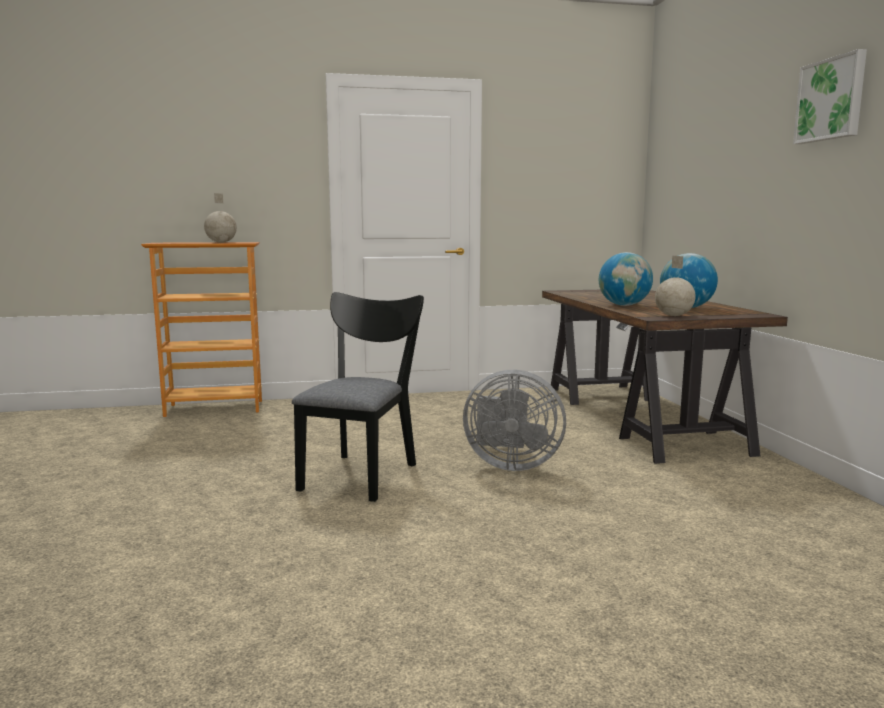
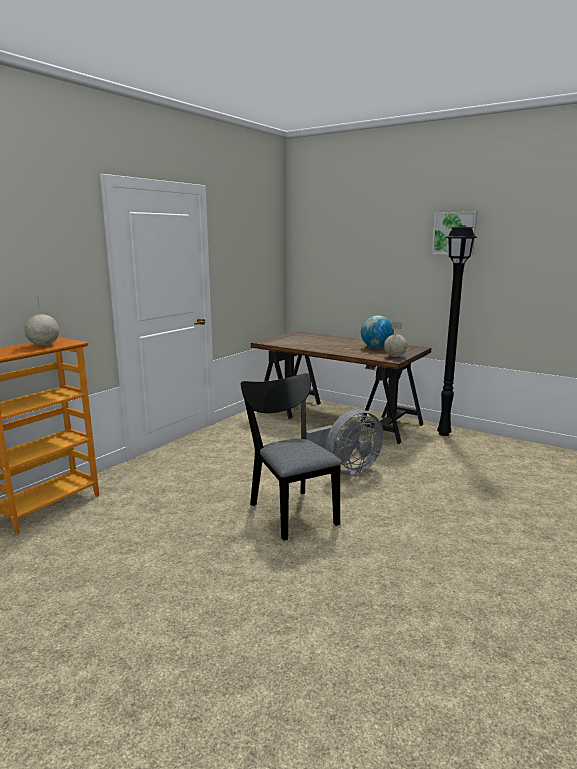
camera: 45 degrees left, 5 degrees up
(624, 305) = (344, 351): globe -> none
(769, 475) = (445, 434): none -> black floor lamp

